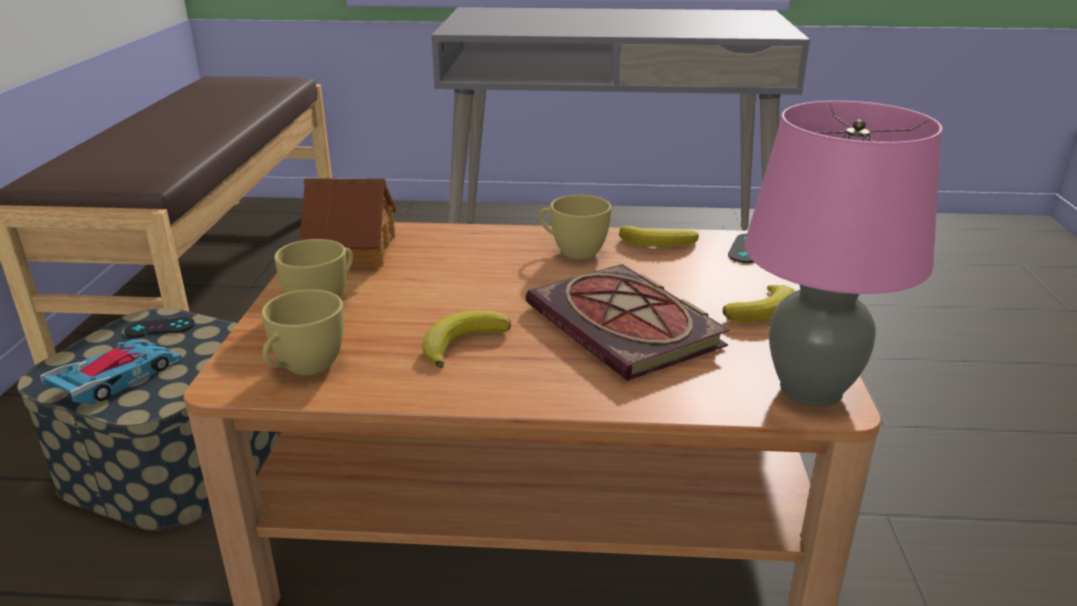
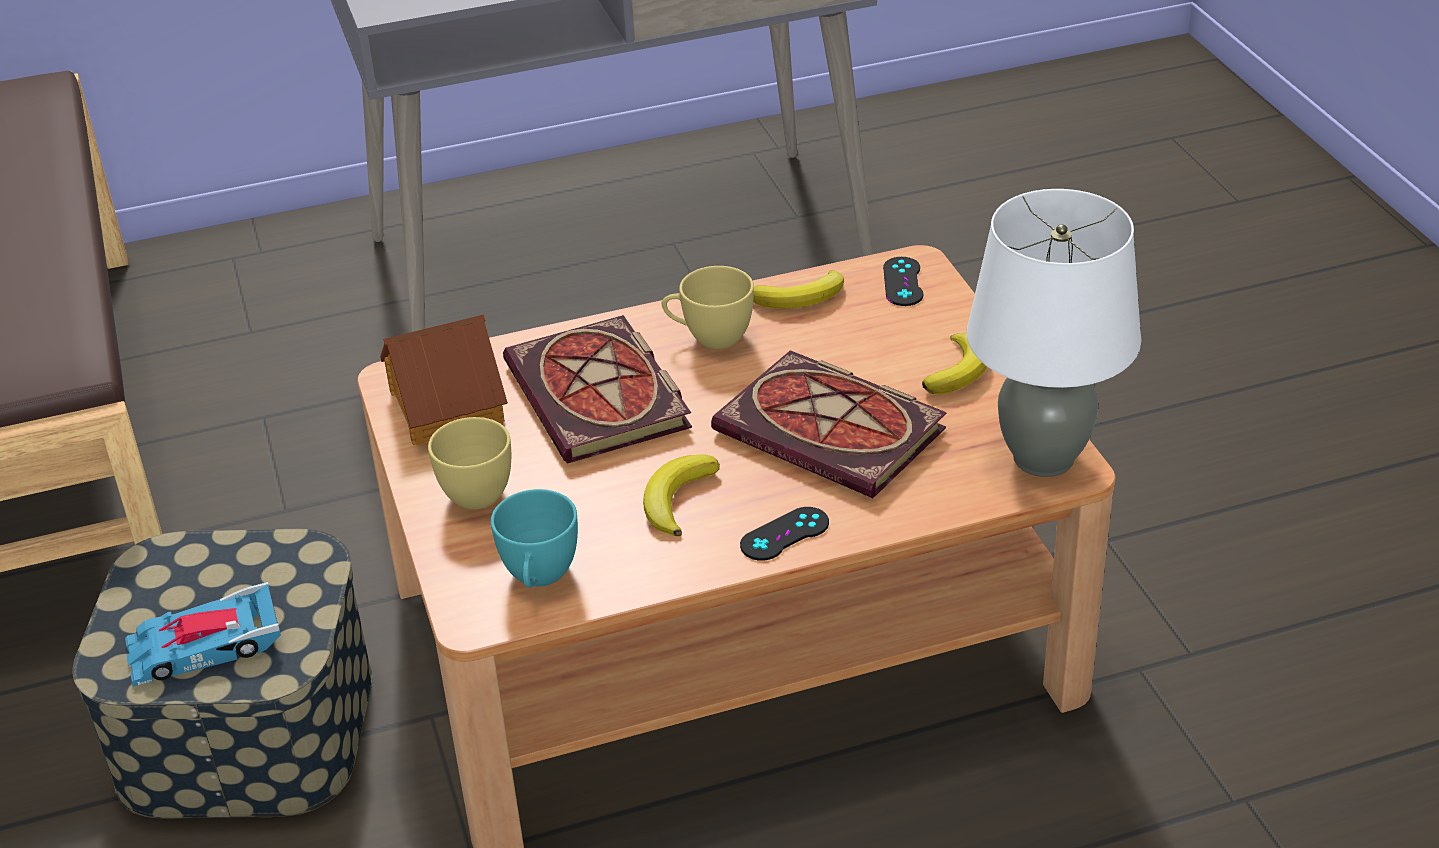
camera: 20 degrees left, 10 degrees up
(117, 377) = (204, 645): toy car -> toy car turned 120 degrees counterclockwise
(160, 328) = (185, 565): black game controller -> black game controller (784, 534)
(304, 368) = (539, 578): yellow cup -> turquoise cup
(464, 268) = (603, 398): none -> book
(810, 389) = (1042, 458): pink table lamp -> white table lamp

